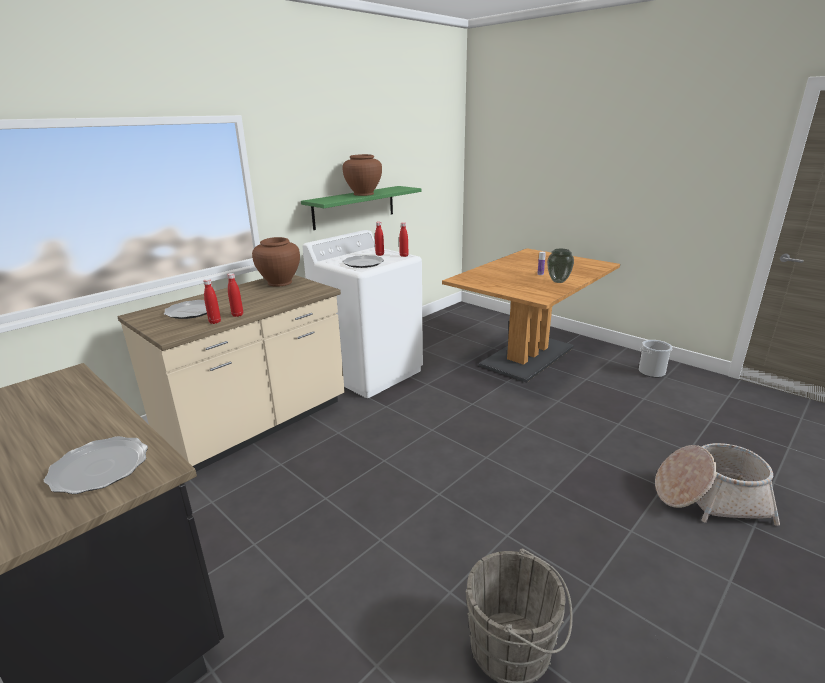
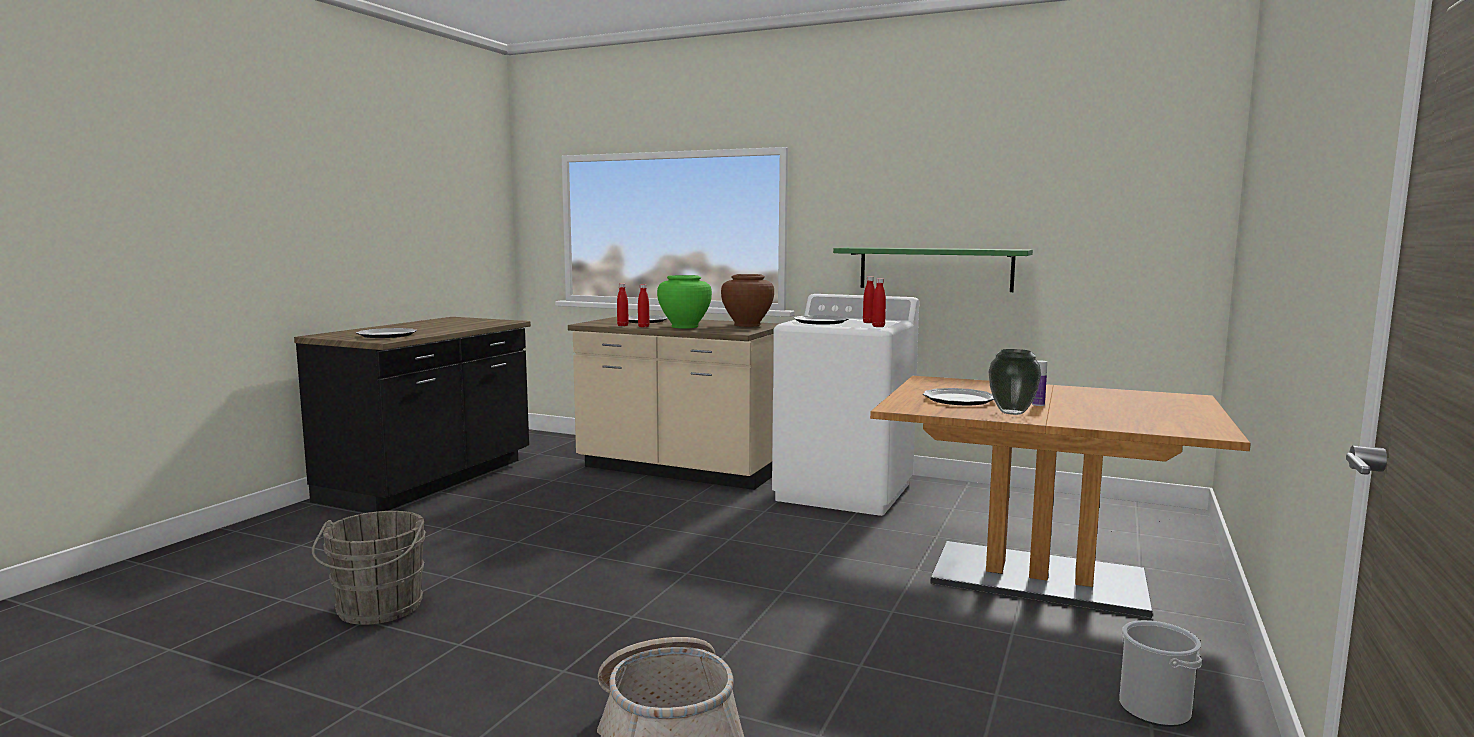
camera: 70 degrees right, 15 degrees down
(260, 301) = (684, 326): none -> green vase
(363, 194) = (926, 248): brown vase -> none
(522, 284) = (958, 399): none -> plate

